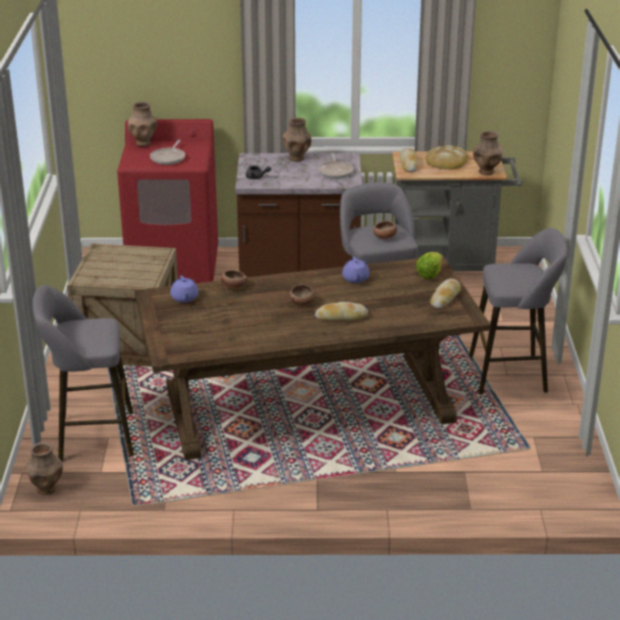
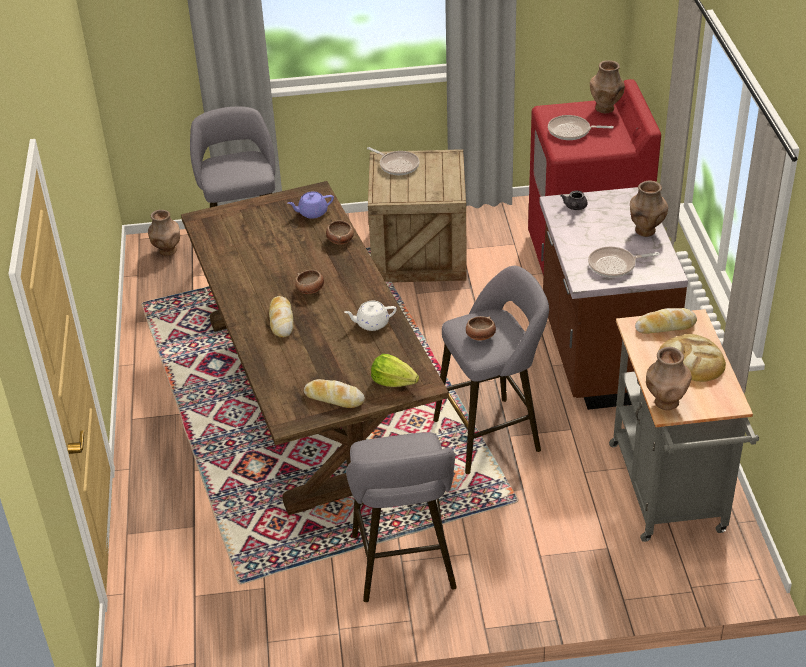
camera: 85 degrees right, 10 degrees up
(99, 273) = (397, 165): none -> frying pan
(355, 279) = (371, 323): purple teapot -> white teapot

